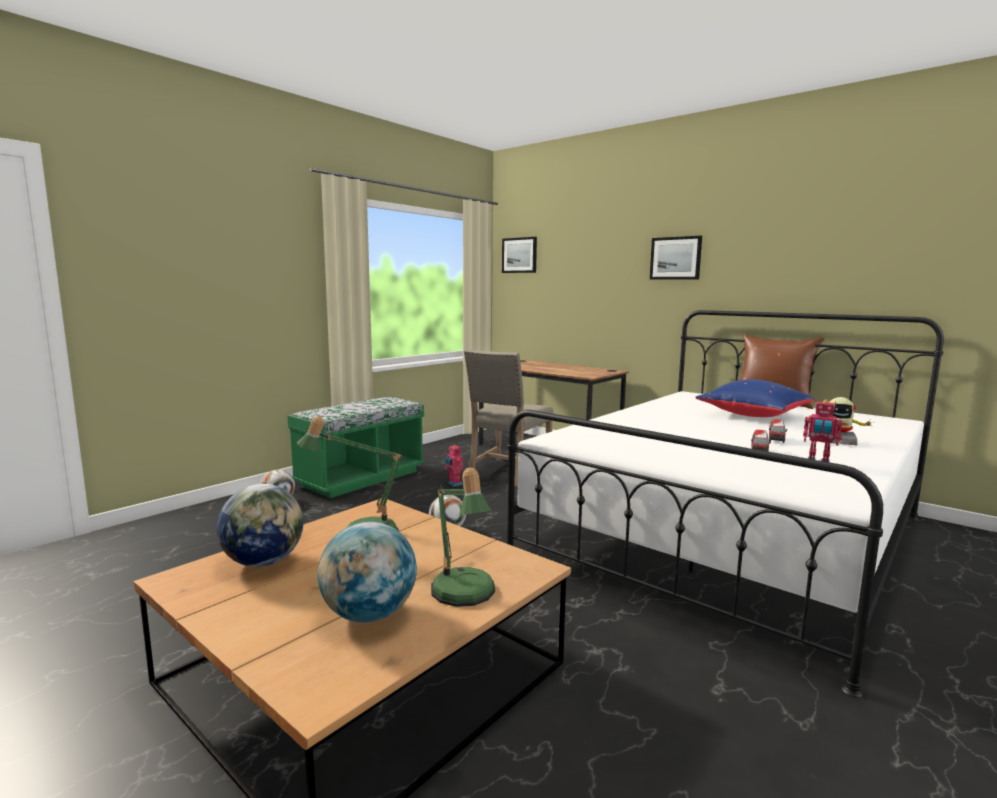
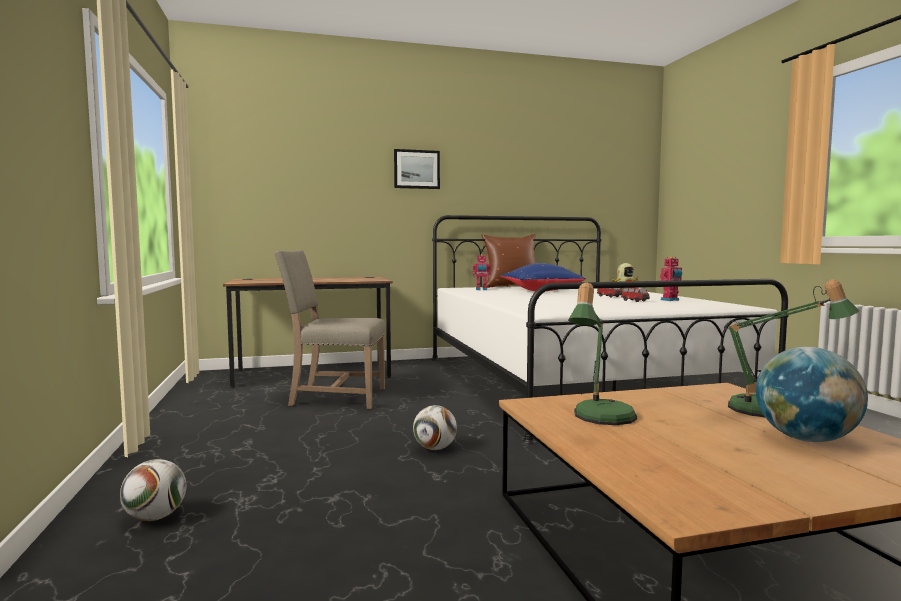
camera: 55 degrees left, 5 degrees down
(264, 562) = (655, 462): globe -> none
(361, 478) = (193, 453): green bench -> none
(453, 484) = (318, 420): toy robot -> toy robot (481, 289)
(507, 472) = (335, 397): beige chair -> beige chair turned 120 degrees clockwise
(519, 255) = (223, 154): picture -> none

